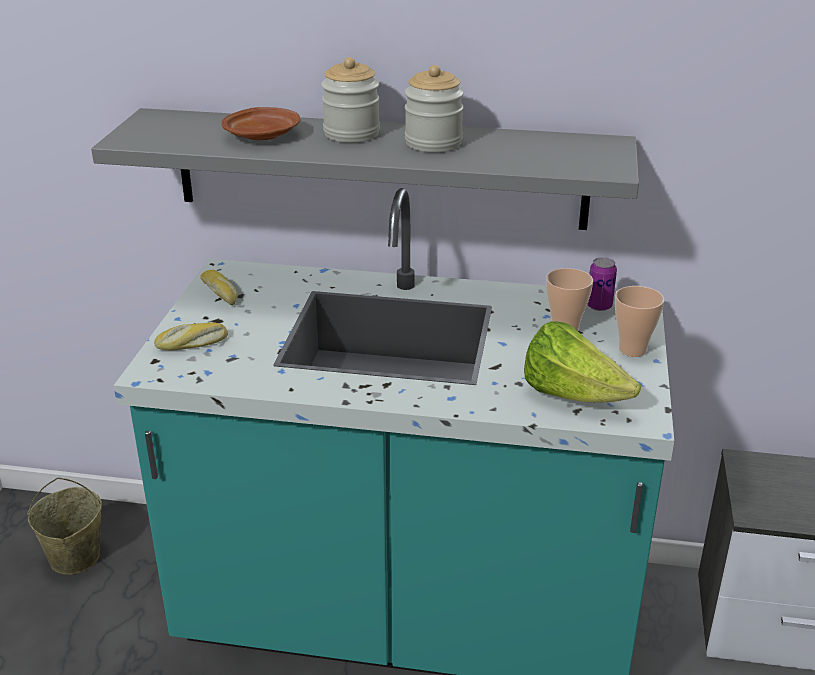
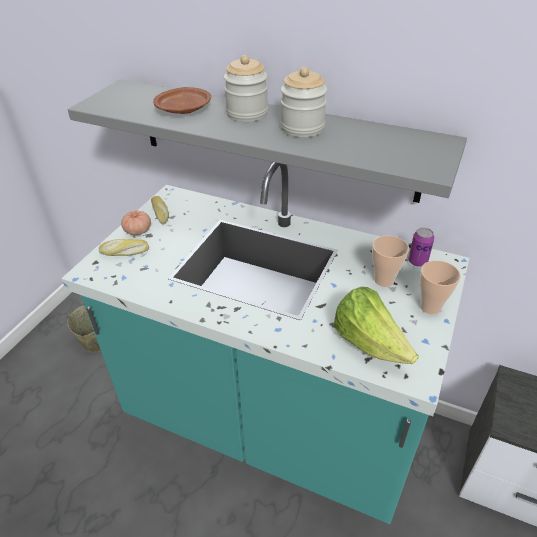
camera: 15 degrees right, 10 degrees up
(198, 318) = (138, 231): none -> tomato

